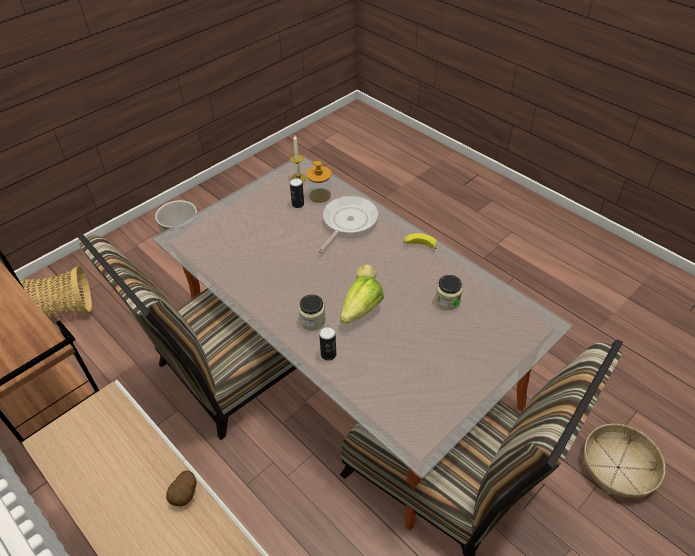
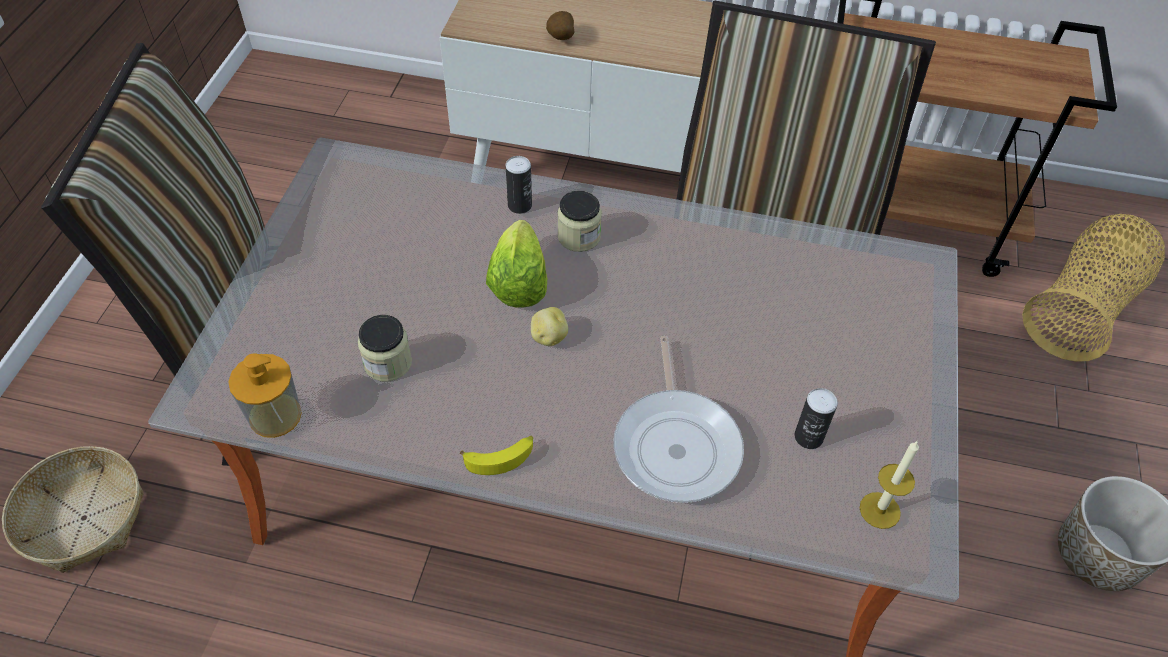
camera: 145 degrees right, 5 degrees up
(320, 195) = (789, 483): soap dispenser -> soap dispenser (275, 415)

